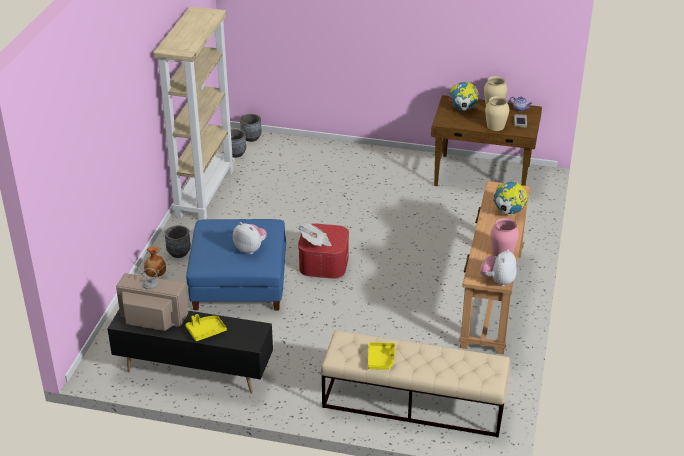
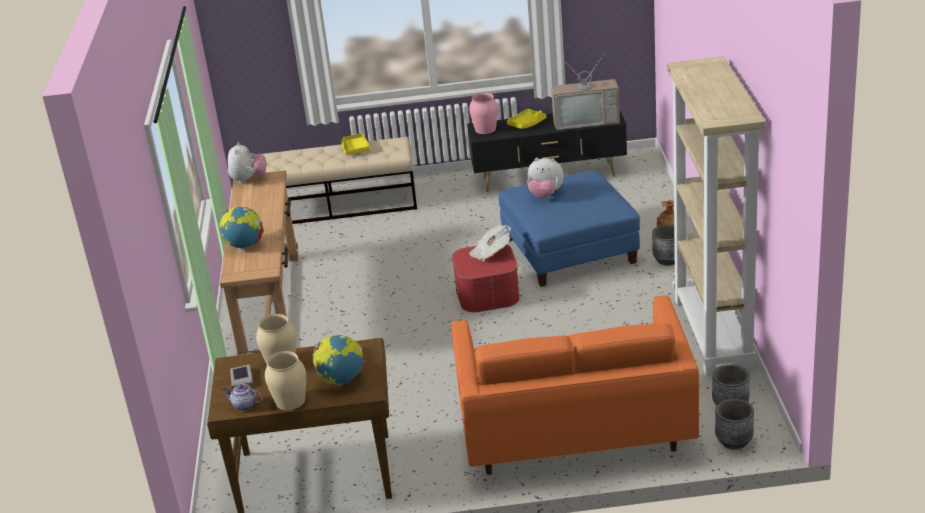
camera: 165 degrees right, 5 degrees down
(327, 163) = (573, 429): none -> orange sofa
(502, 252) = (247, 205): pink vase -> pink vase (485, 129)

